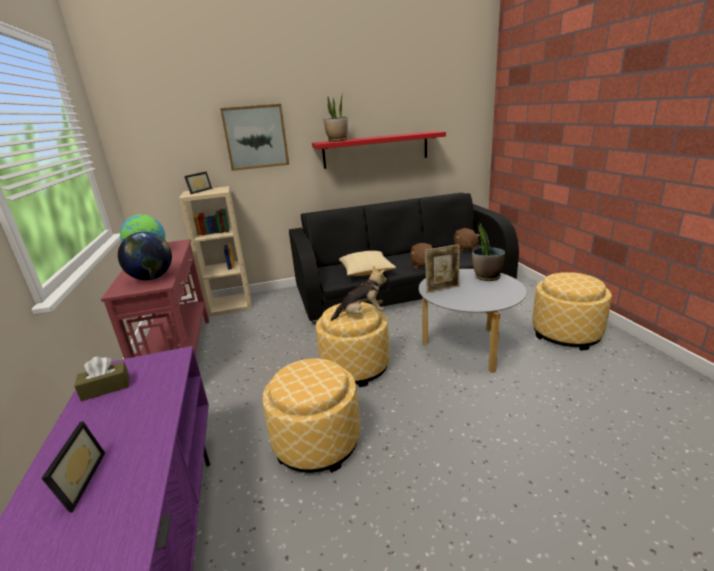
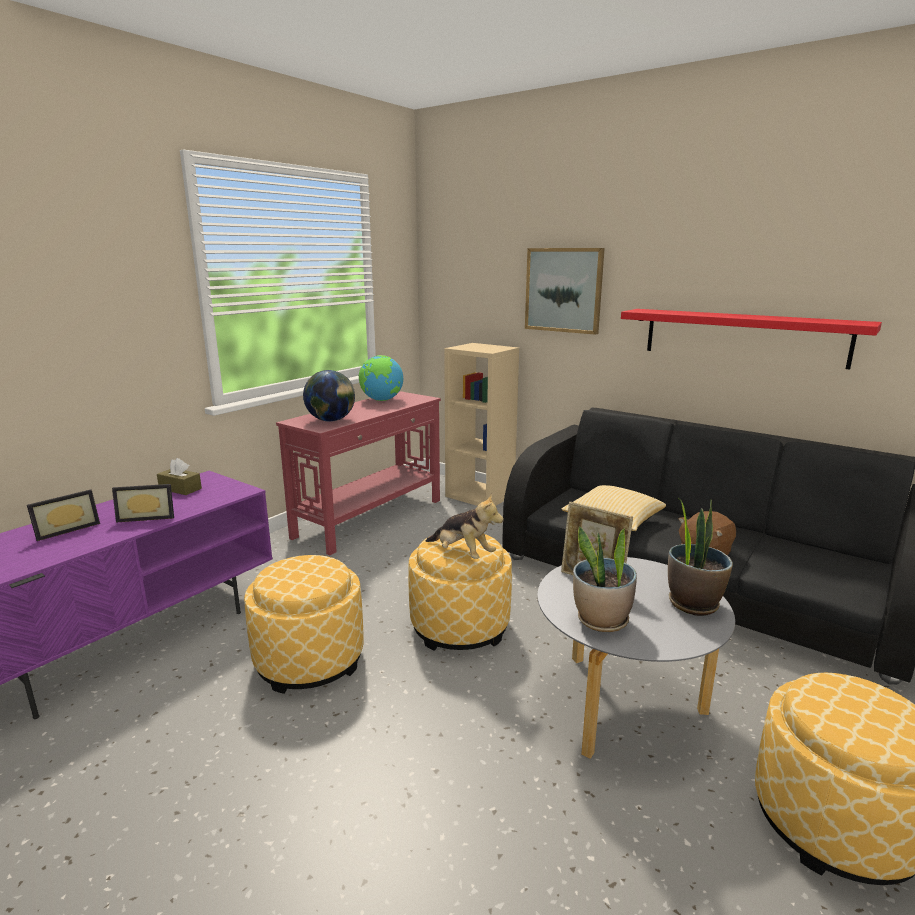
camera: 50 degrees right, 5 degrees down
(198, 191) = (478, 346): picture frame -> picture frame (147, 516)
(337, 141) = (666, 311): potted plant -> potted plant (601, 620)
(465, 249) = (840, 567): brown plush toy -> none

